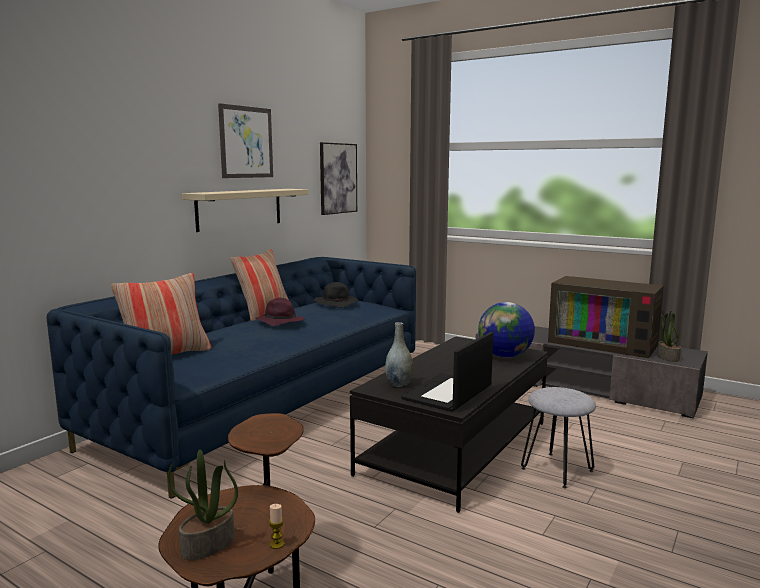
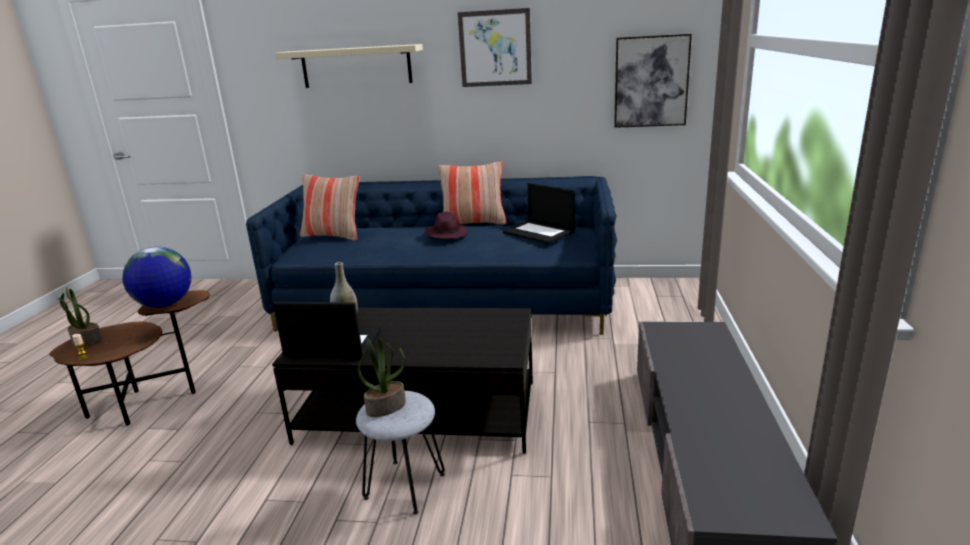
camera: 65 degrees right, 10 degrees up
(239, 209) = (485, 117): beige shelf -> beige shelf (356, 66)
(337, 303) = (540, 232): black hat -> laptop
(505, 356) = (476, 347): globe -> globe (164, 304)
(604, 343) = (723, 417): television -> none
(667, 357) = (720, 488): potted plant -> potted plant (386, 407)

